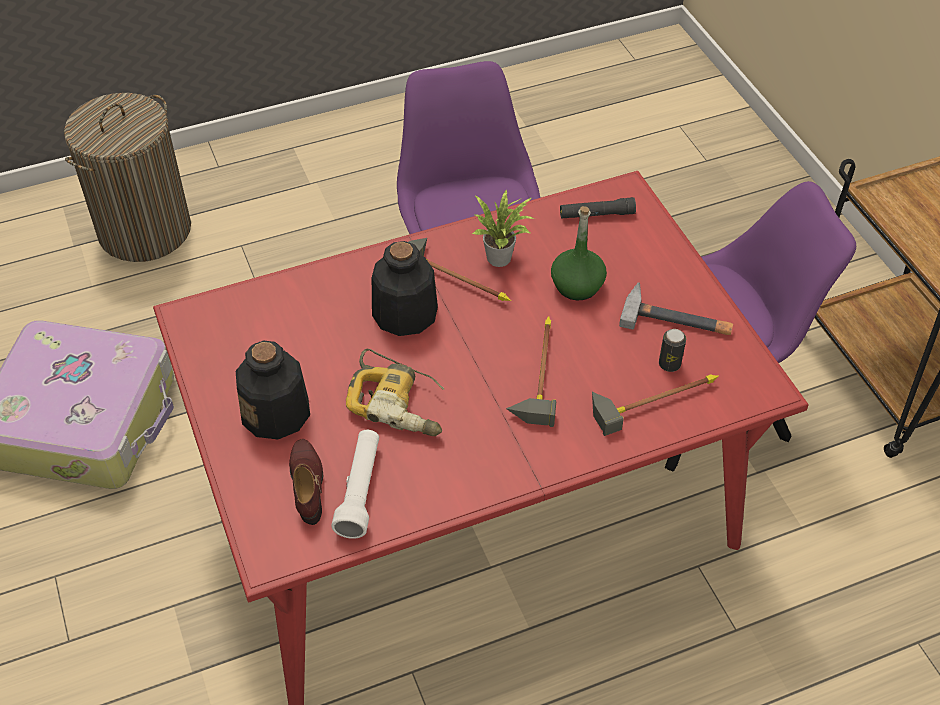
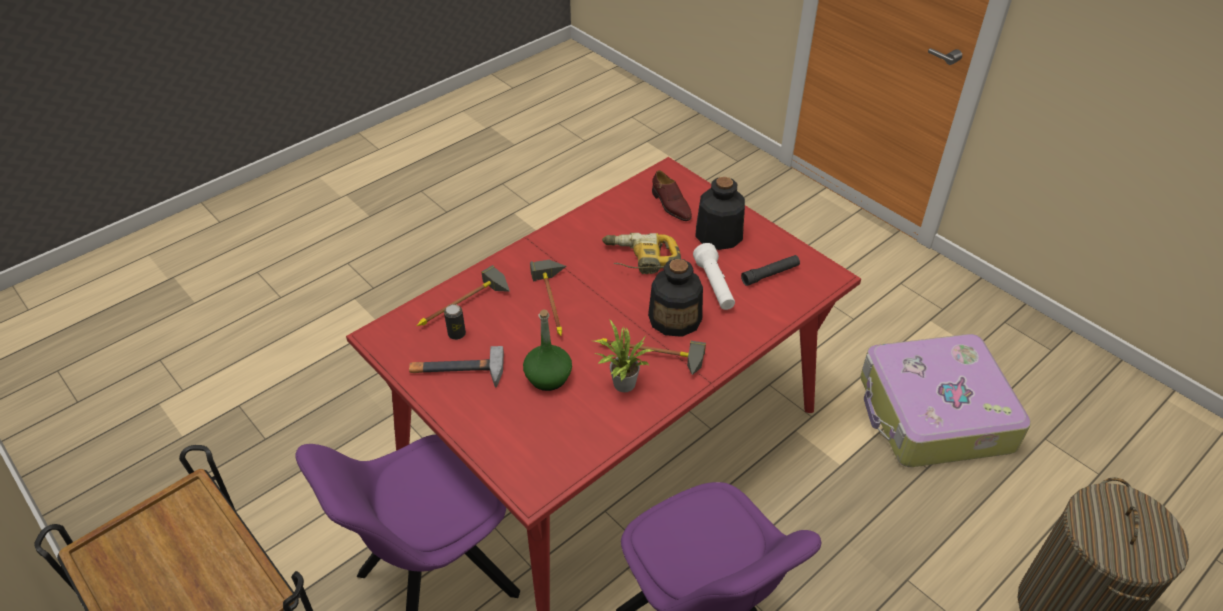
camera: 160 degrees right, 5 degrees down
(360, 490) = (637, 210): white flashlight -> white flashlight (714, 286)
(596, 214) = (553, 453): black flashlight -> black flashlight (770, 274)

